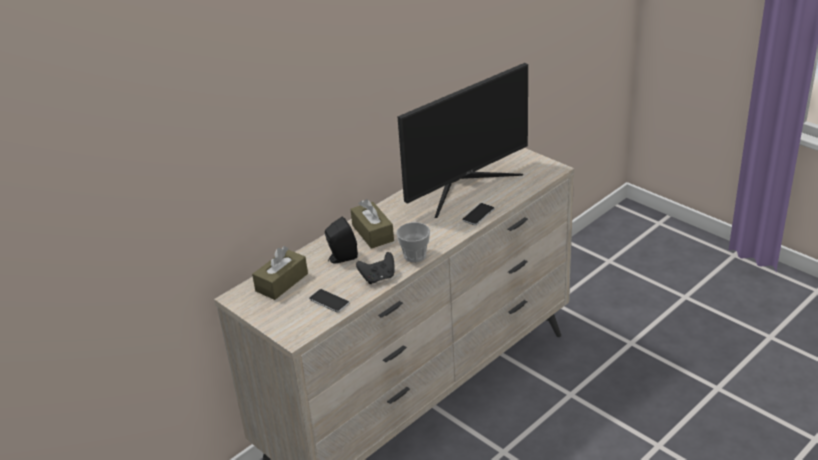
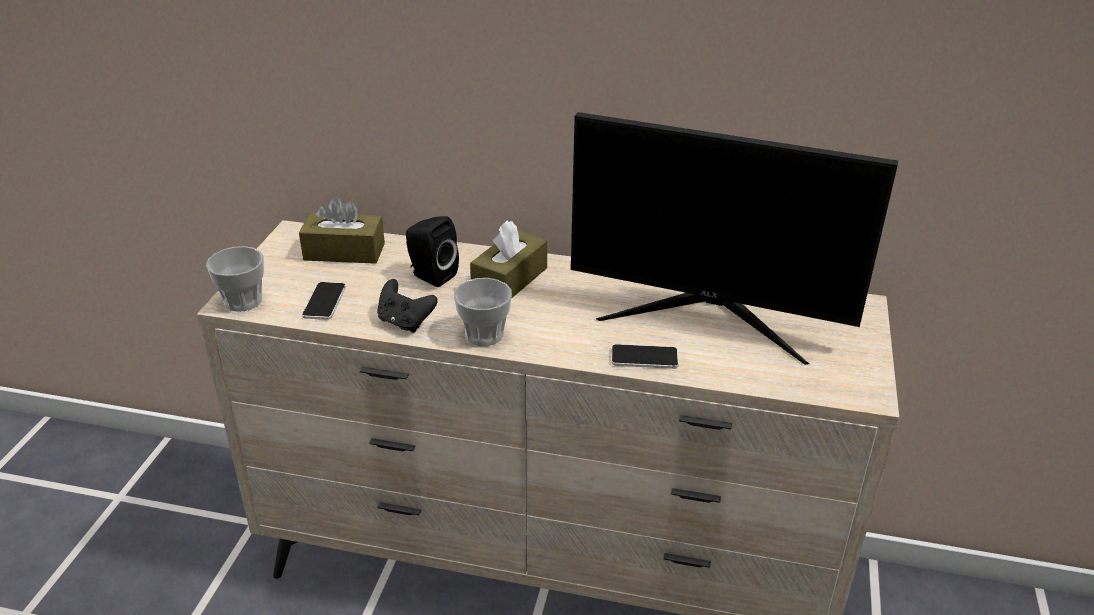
camera: 55 degrees right, 0 degrees up
(297, 332) = (243, 301): none -> cup

